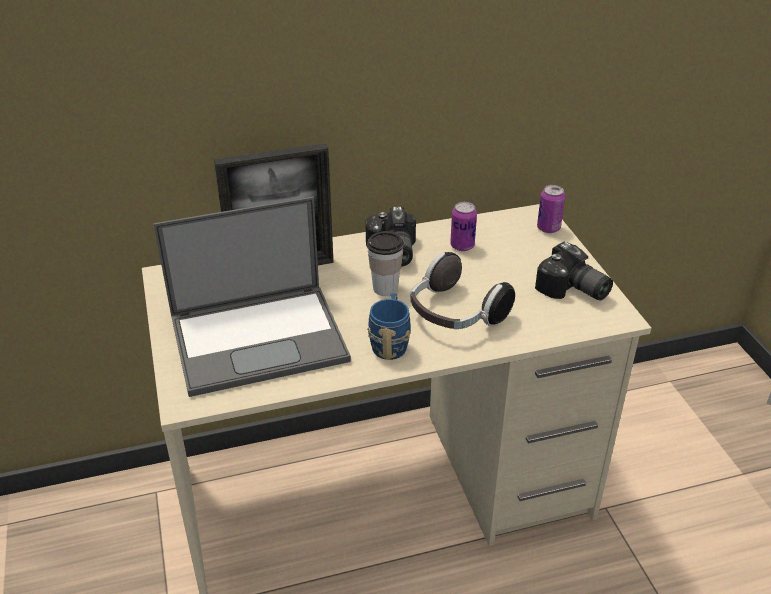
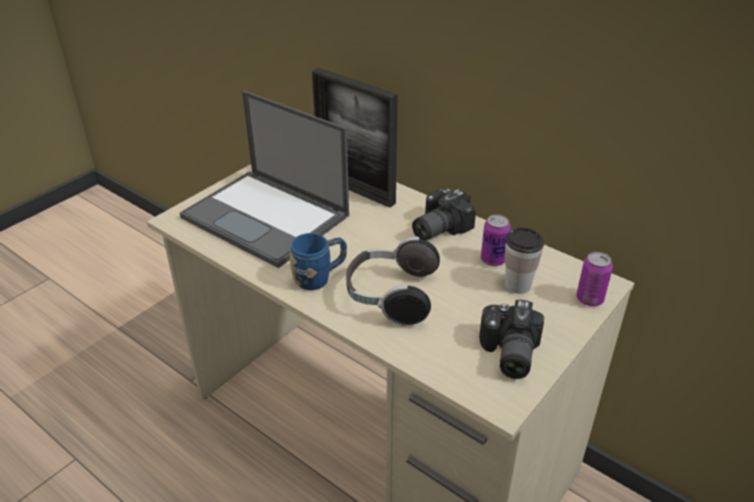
camera: 55 degrees right, 0 degrees up
(385, 288) = (386, 245): cup -> cup (517, 285)

